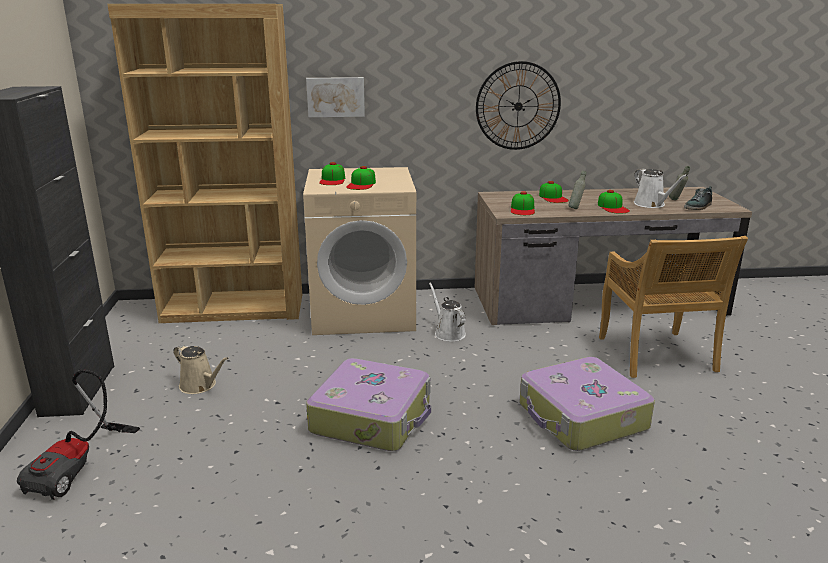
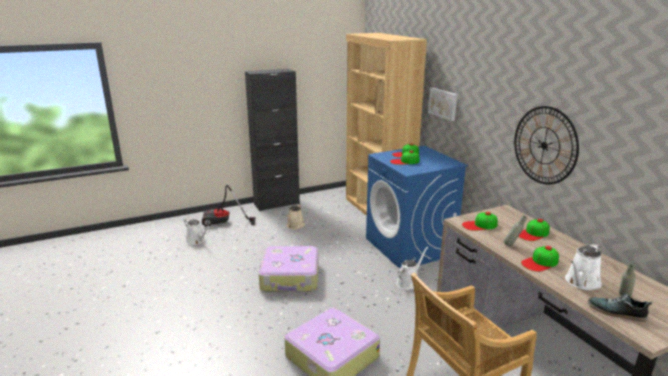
camera: 70 degrees right, 0 degrees up
(120, 517) = (197, 240): none -> white watering can
(364, 312) = (410, 247): beige washing machine -> blue washing machine

